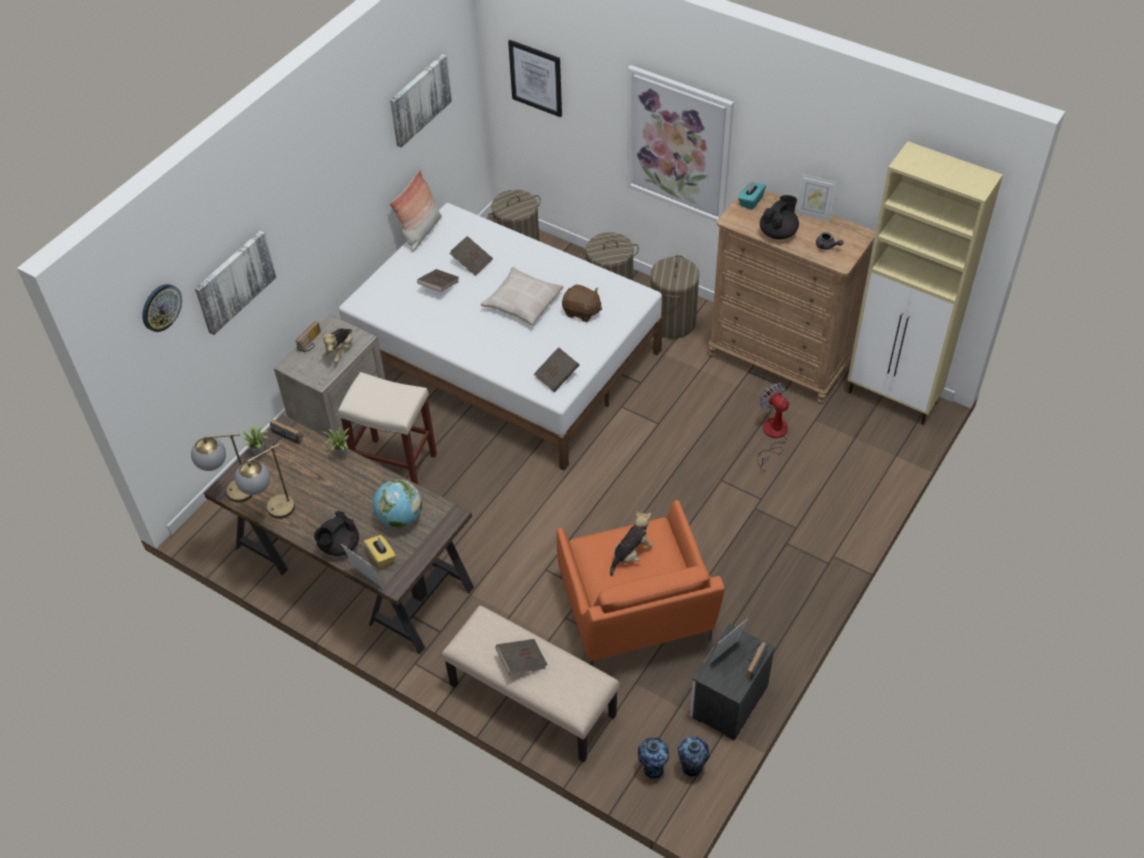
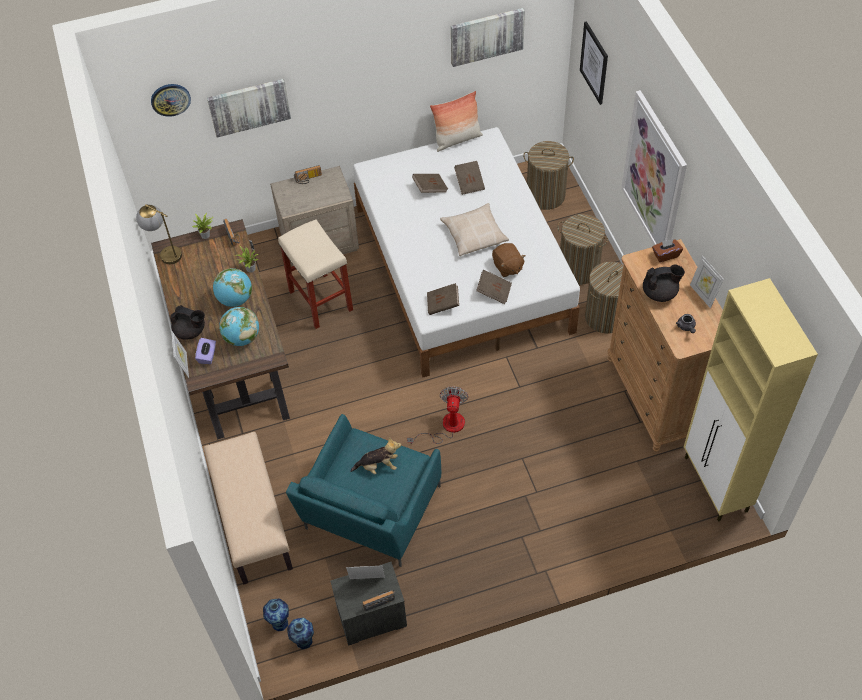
camera: 40 degrees right, 5 degrees up
(272, 513) = (175, 282): table lamp -> none
(339, 546) = (190, 331): black teapot -> black teapot turned 150 degrees counterclockwise
(340, 351) = (320, 196): plush toy -> none
(355, 489) = (235, 299): none -> globe
(381, 556) = (207, 356): yellow tissue box -> purple tissue box
(521, 662) = (239, 488): brown book -> brown book (494, 292)
(635, 615) = (370, 512): orange armchair -> turquoise armchair
(750, 201) = (665, 255): turquoise tissue box -> brown tissue box
(773, 435) = (593, 451): fan -> fan (446, 427)

